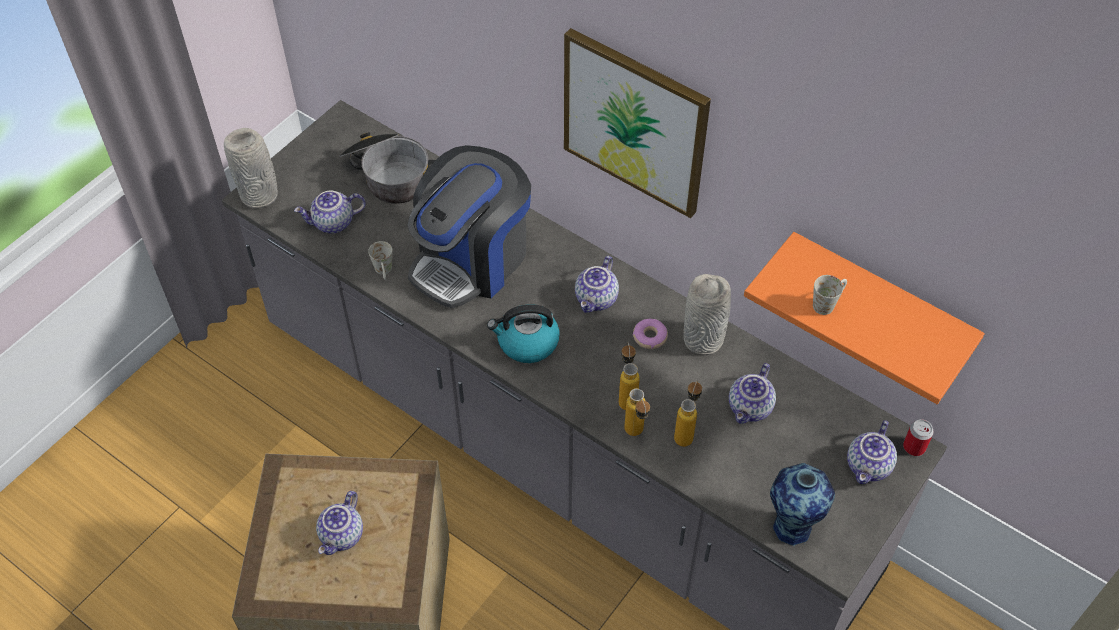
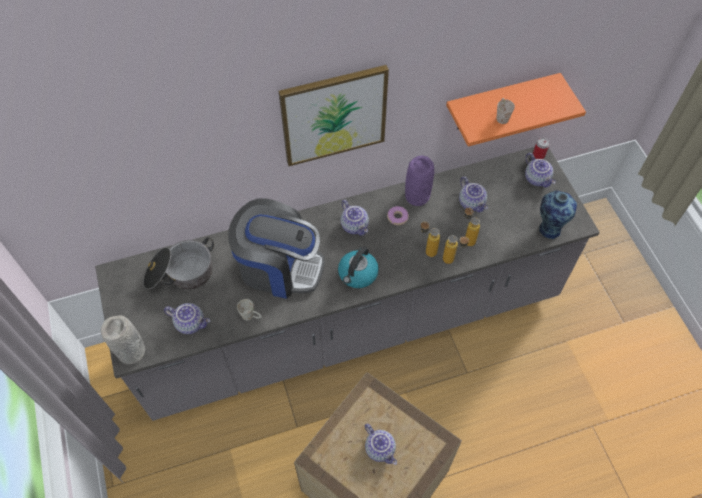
camera: 55 degrees left, 5 degrees up
(333, 223) = (191, 323): teapot -> teapot turned 90 degrees counterclockwise
(471, 259) = (279, 267): coffee machine -> coffee machine turned 60 degrees counterclockwise
(703, 339) = (417, 196): grey vase -> purple vase

